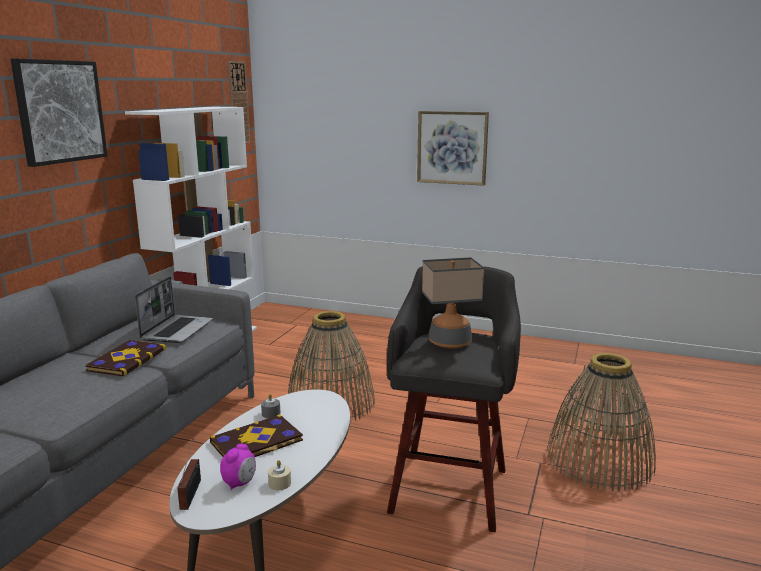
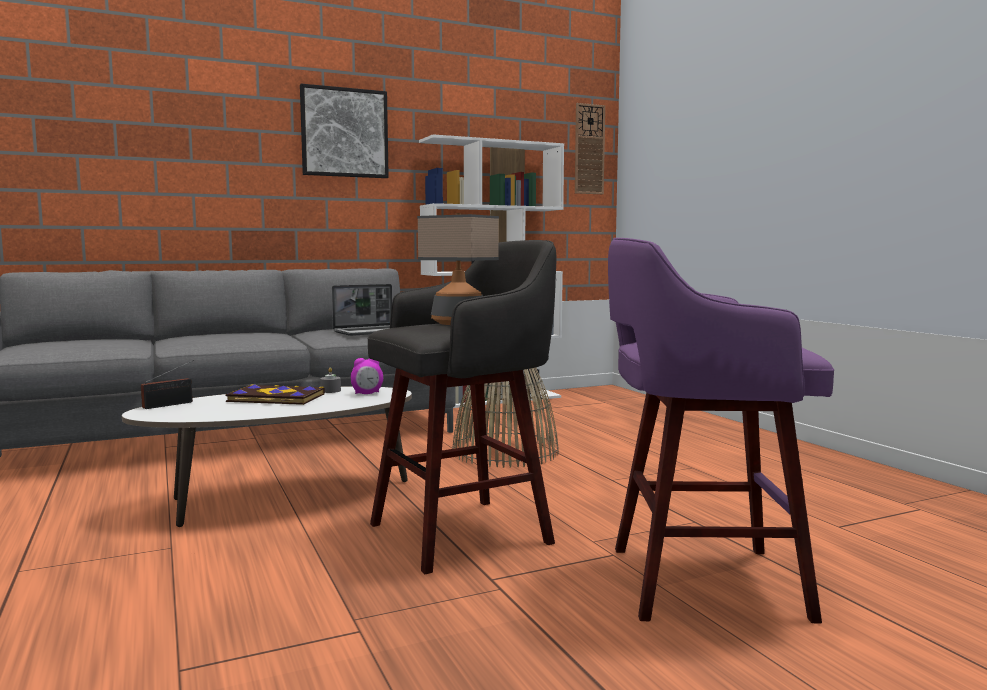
camera: 45 degrees right, 10 degrees down
(126, 360) = (295, 336): book -> none
(240, 483) = (203, 409): alarm clock -> alarm clock (367, 393)
(279, 483) = (221, 415): beige candle -> none
(452, 147) = (796, 173): picture -> none
(599, 460) = (698, 582): basket -> purple stool

